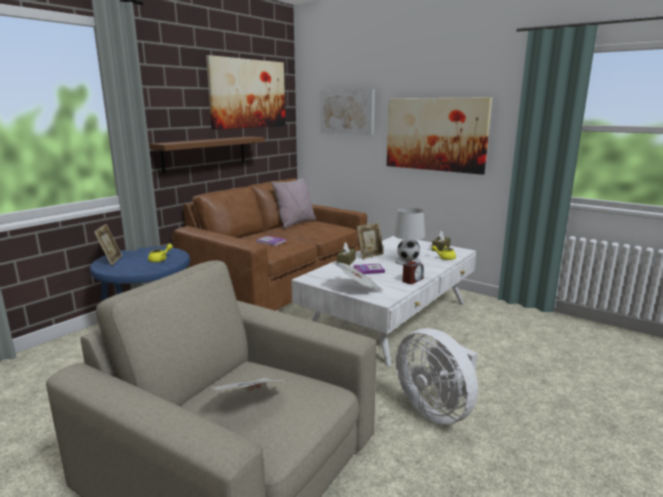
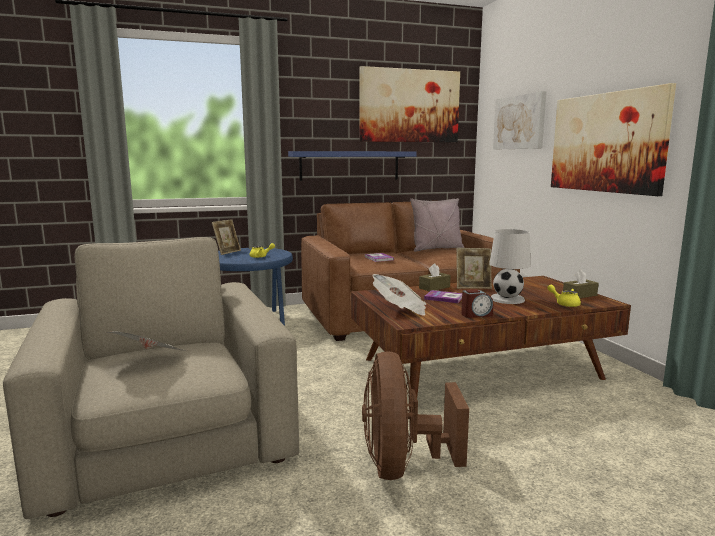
camera: 35 degrees right, 5 degrees down
(205, 153) = (349, 165): brown shelf -> blue shelf
(390, 318) = (481, 369): white coffee table -> brown coffee table
(436, 409) = (402, 466): white fan -> brown fan

